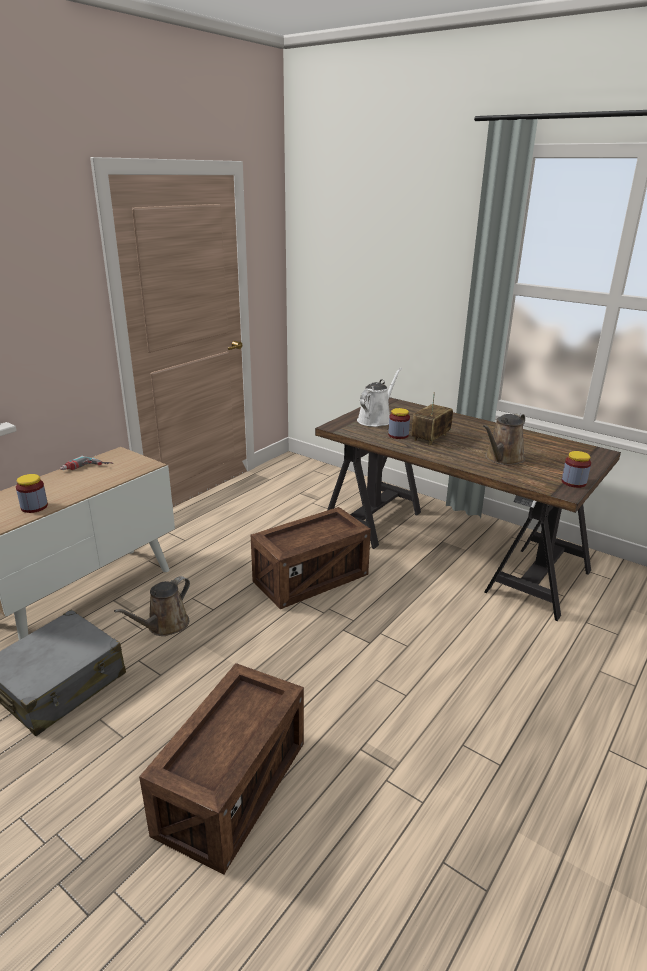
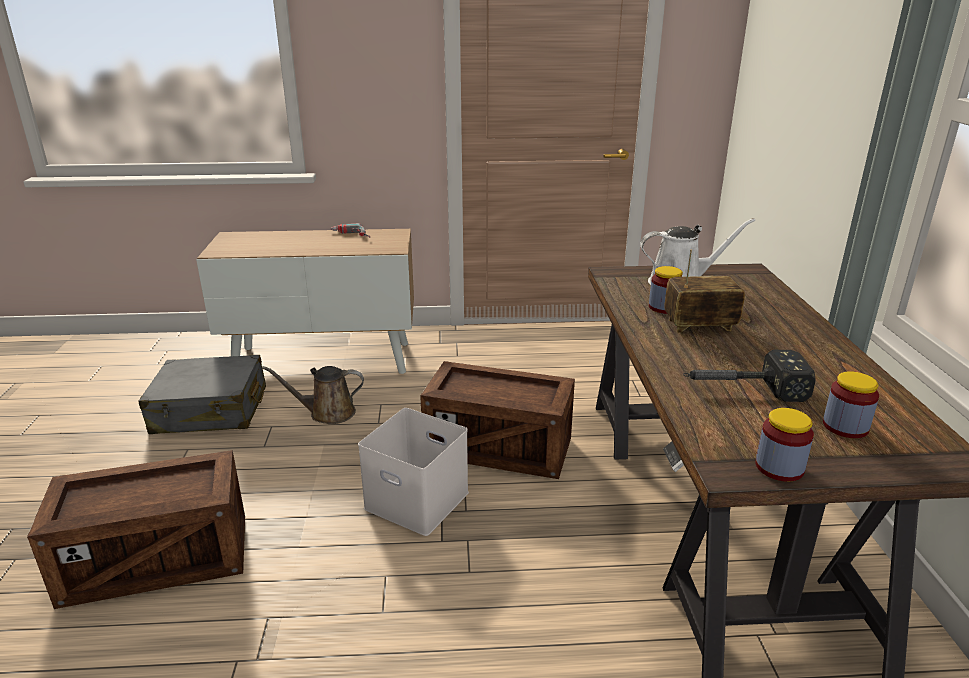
camera: 50 degrees right, 0 degrees up
(34, 507) = (264, 248): jar -> jar (845, 426)
(321, 632) = (419, 500): none -> white storage box
(502, 459) = (741, 389): brown watering can -> hammer

